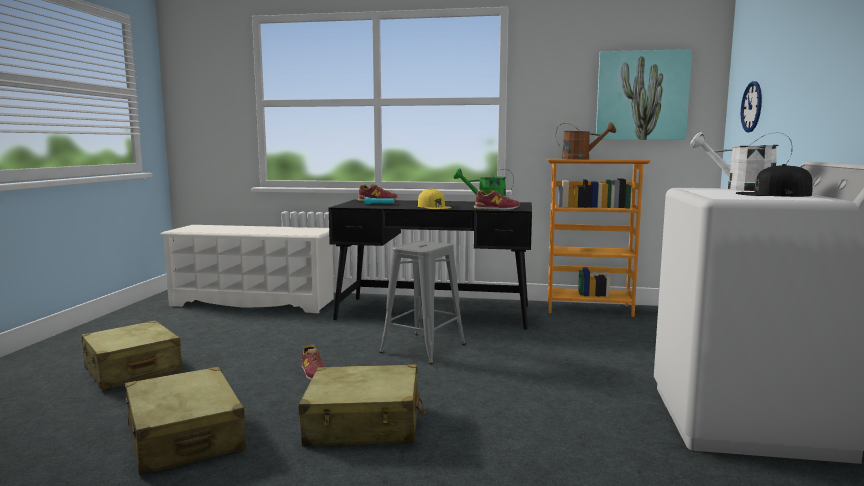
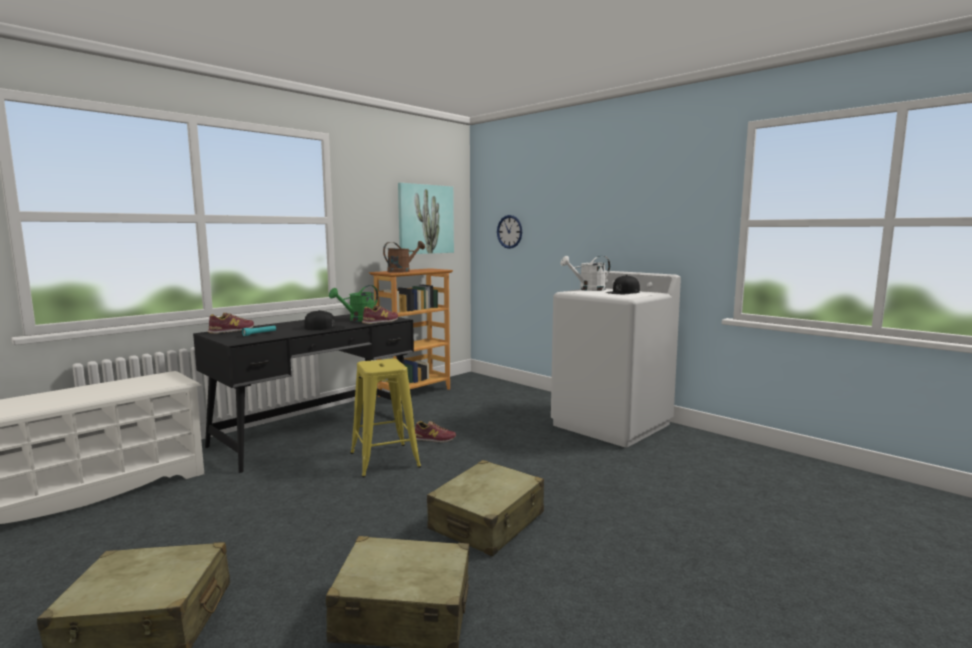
camera: 55 degrees left, 0 degrees up
(314, 372) = (356, 515): shoe -> shoe (434, 439)
(423, 348) = (384, 460): grey stool -> yellow stool
(434, 206) = (324, 328): yellow cap -> black cap

